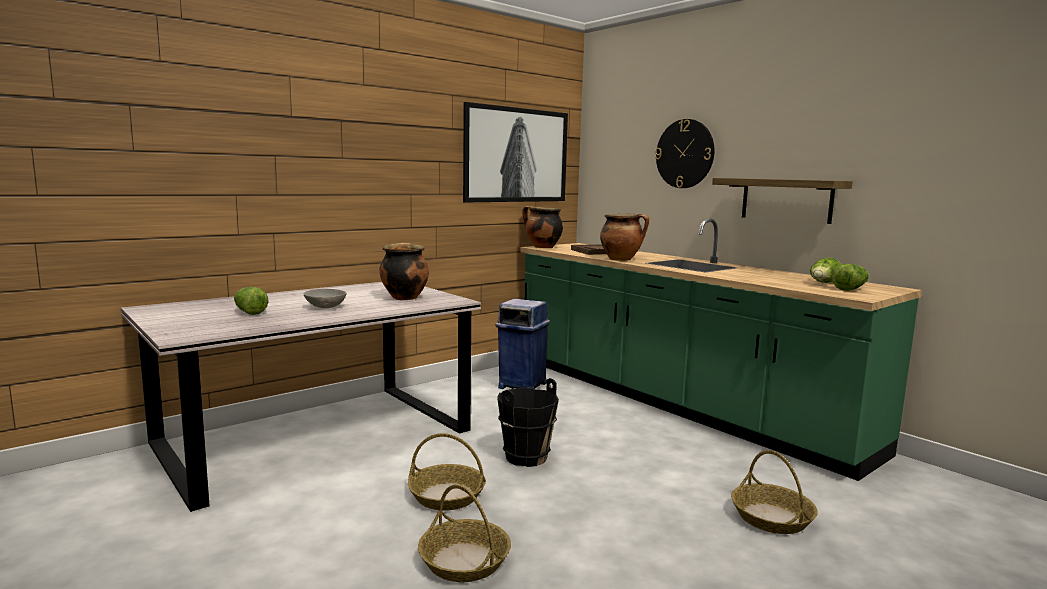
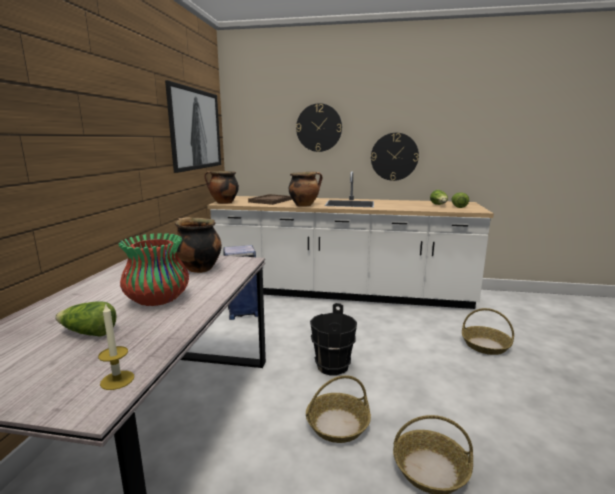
camera: 40 degrees left, 5 degrees up
(210, 332) = (117, 380): none -> candle
(326, 307) = (157, 299): grey bowl -> vase
(674, 402) = (342, 293): green counter -> white counter
(786, 200) = (394, 156): shelf -> wall clock

